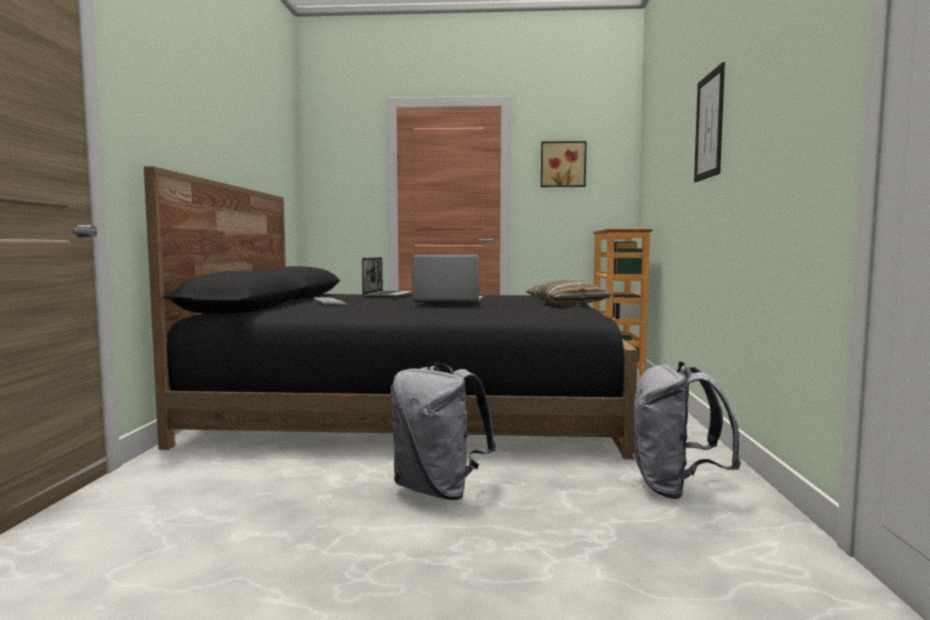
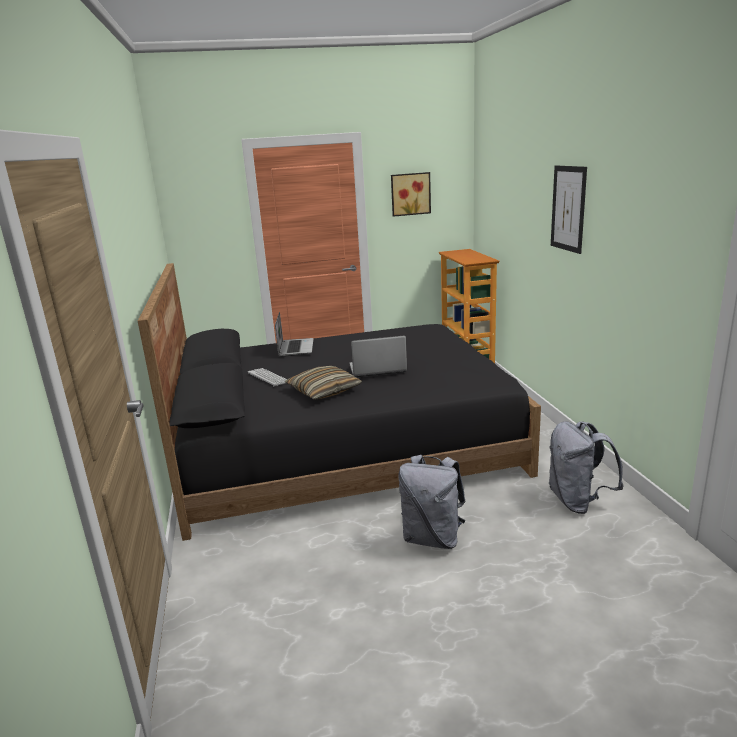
camera: 15 degrees left, 15 degrees up
(568, 304) = (463, 354): pillow -> pillow (324, 391)

